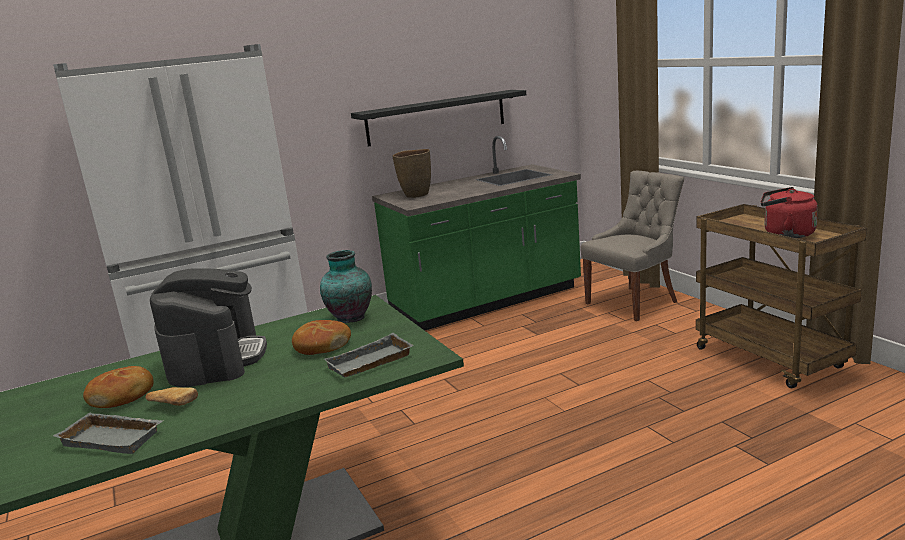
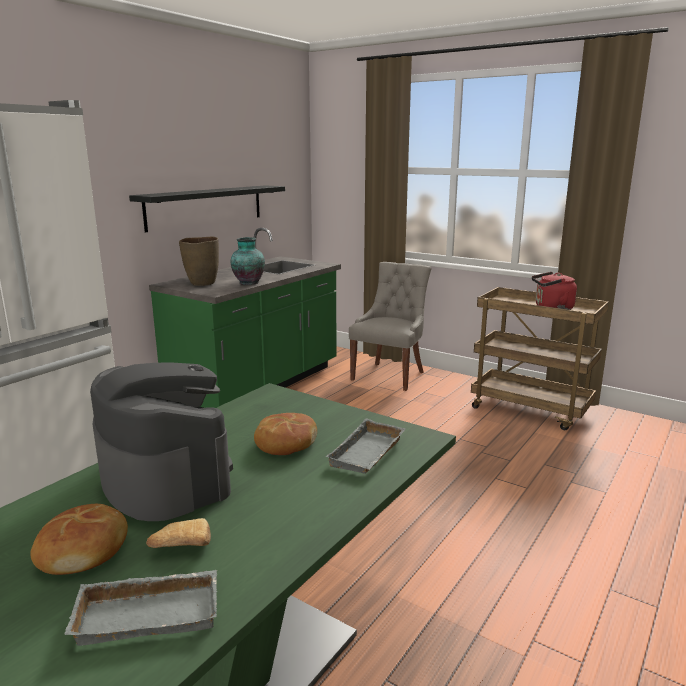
camera: 30 degrees left, 0 degrees up
(350, 317) = (275, 409): vase -> vase (248, 283)

